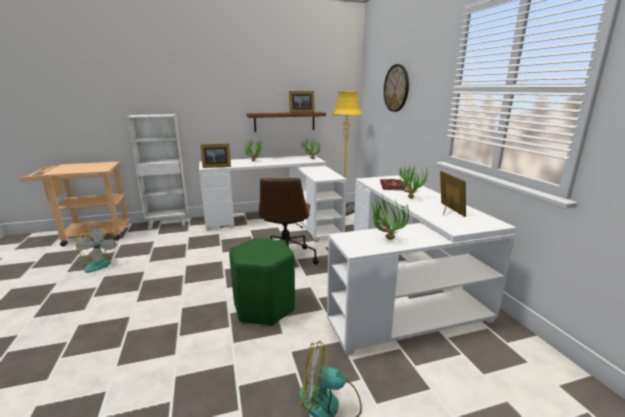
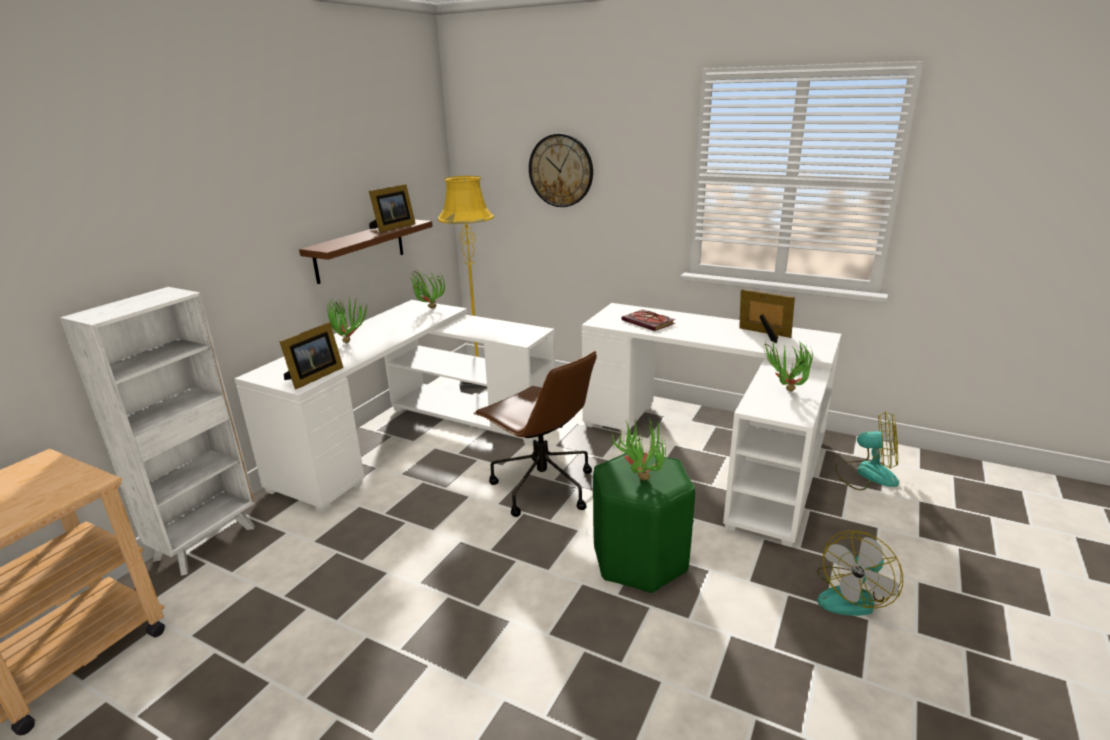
camera: 45 degrees left, 5 degrees up
(98, 263) = (232, 691): fan -> fan (866, 474)
(410, 197) = (699, 331): potted plant -> potted plant (638, 476)

